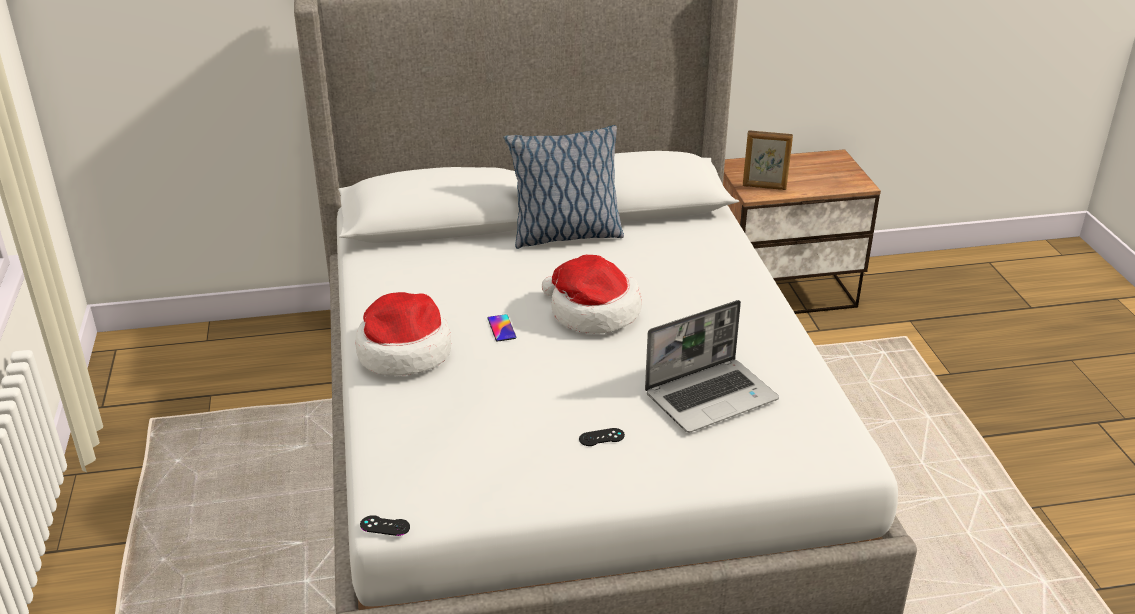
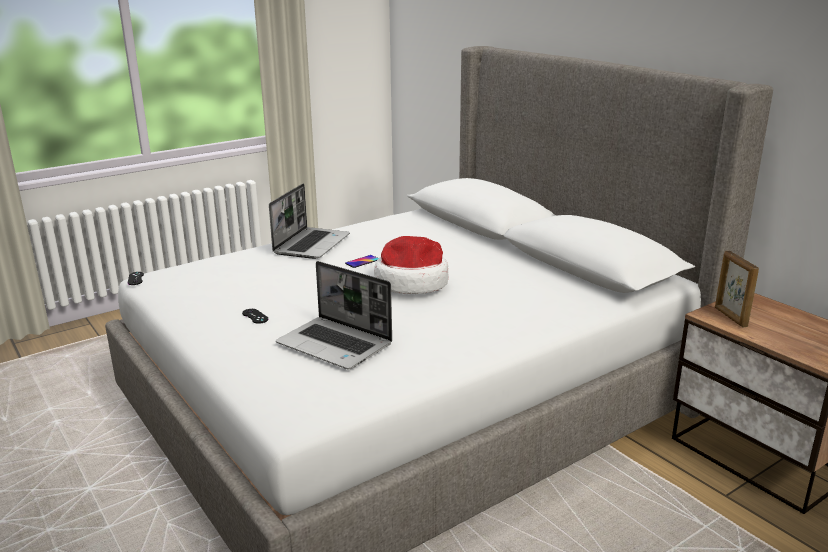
camera: 65 degrees right, 10 degrees down
(403, 352) = (311, 244): hat -> laptop
(565, 235) = (511, 256): pillow -> none

